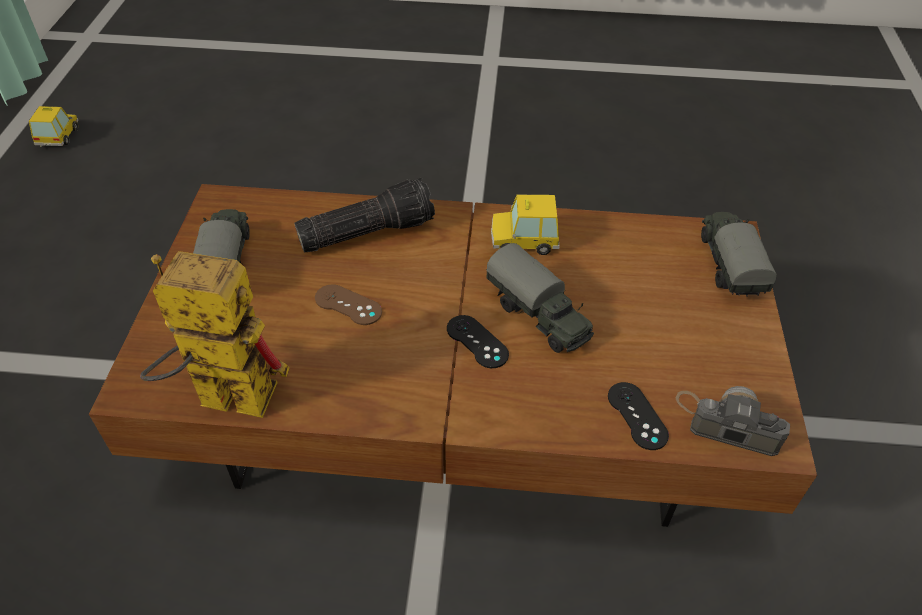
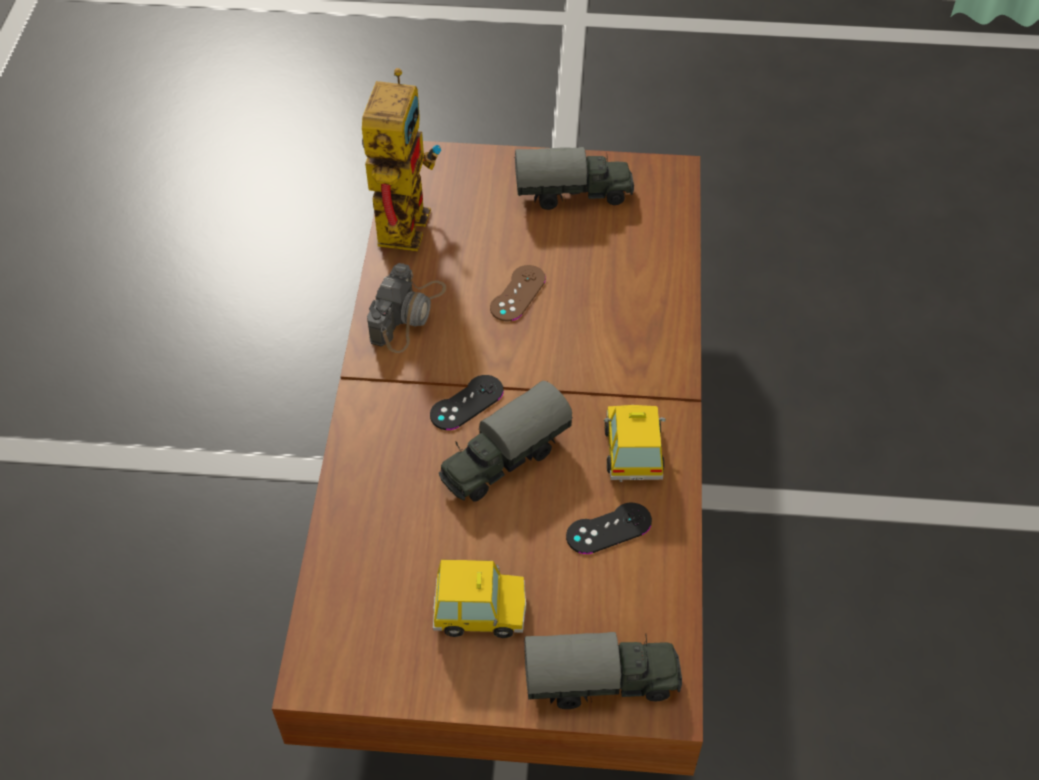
camera: 90 degrees right, 5 degrees up
(59, 136) = (916, 74): toy car -> toy car (480, 611)
(367, 231) = (635, 300): flashlight -> none
(637, 416) = (361, 542): black game controller -> black game controller (609, 528)
(727, 423) = (346, 629): camera -> camera (408, 314)

